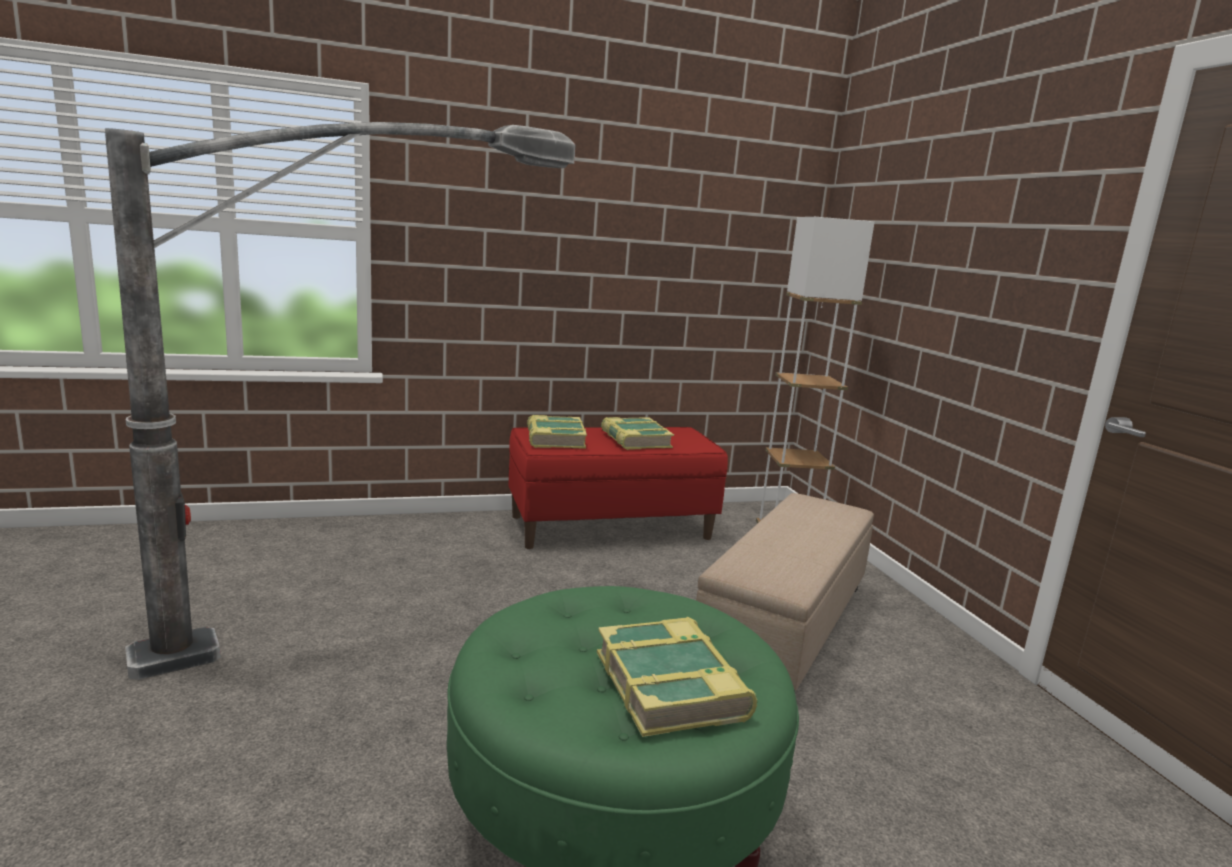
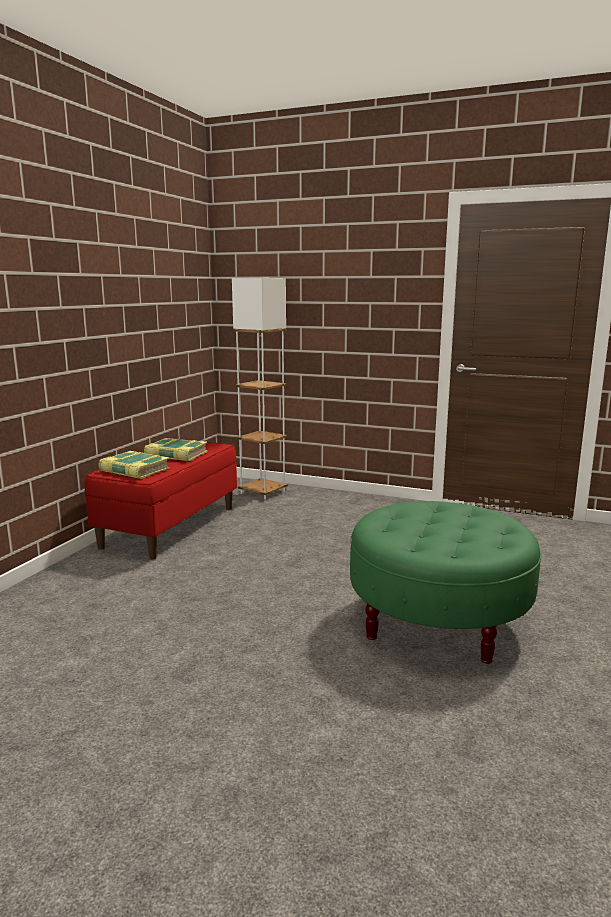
camera: 50 degrees left, 0 degrees up
(368, 613) = (155, 636): floor lamp -> none
(672, 685) = (477, 526): book -> none
(786, 625) = (341, 526): beige ottoman -> none

